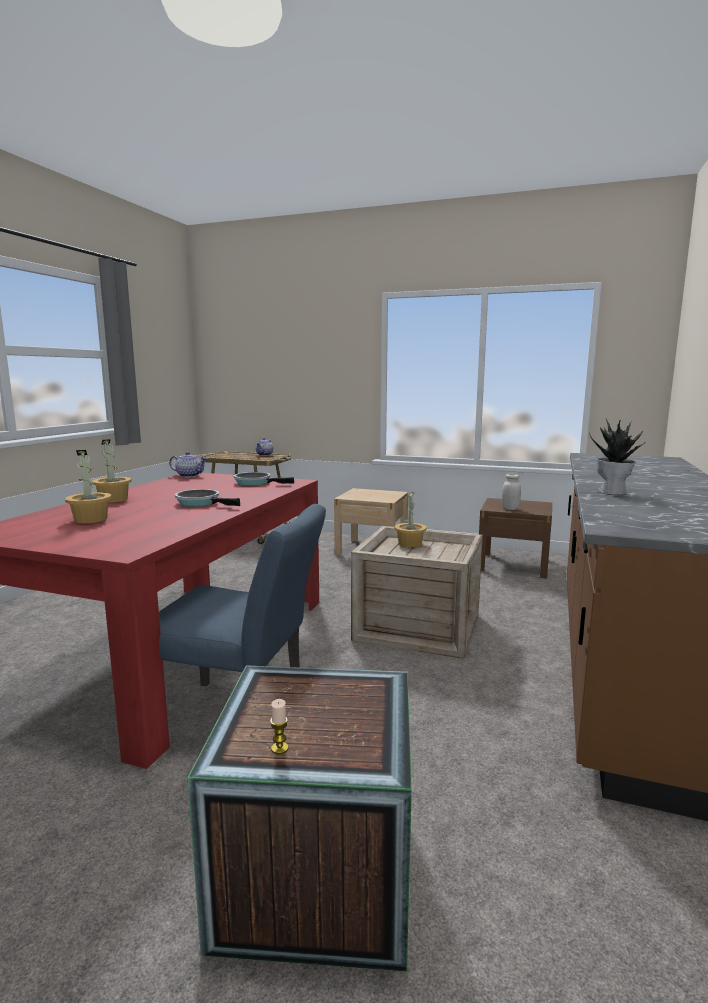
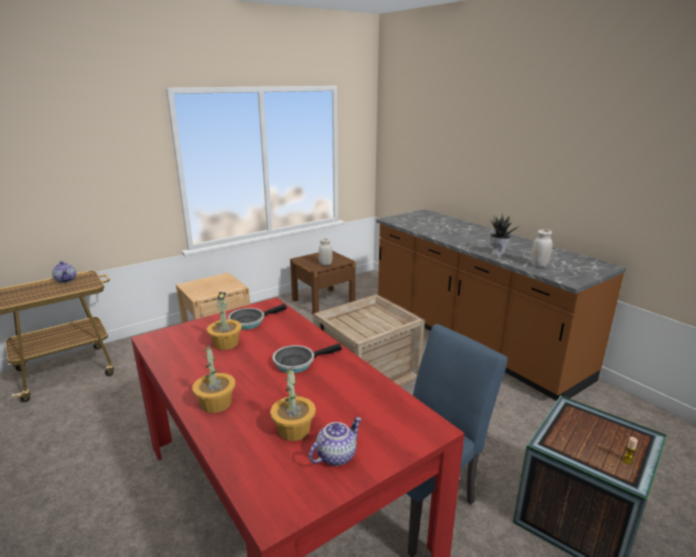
camera: 55 degrees left, 10 degrees up
(189, 475) = (158, 341): teapot -> teapot (335, 455)
(410, 543) = (350, 319): potted plant -> potted plant (226, 343)
(629, 510) = (539, 265): none -> white jar

